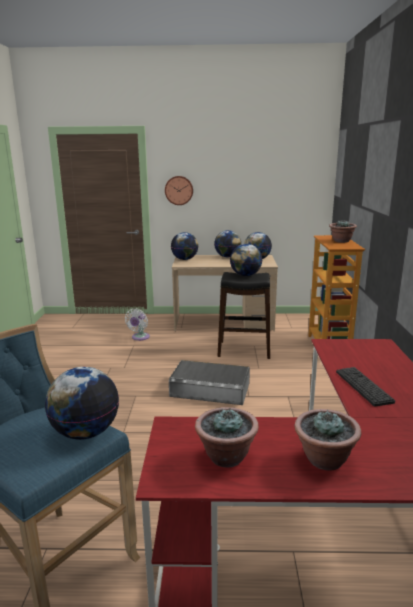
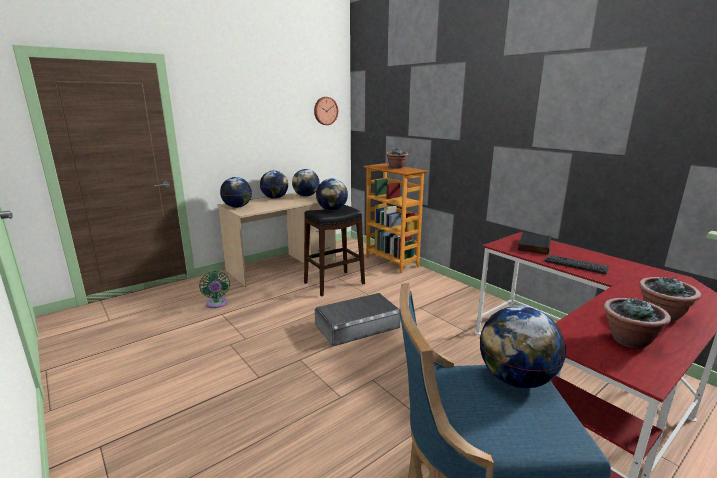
camera: 40 degrees left, 0 degrees up
(139, 337) = (217, 304): white fan -> green fan
(179, 190) = (212, 131): wall clock -> wall clock (325, 111)
(366, 355) = (533, 245): none -> black book

